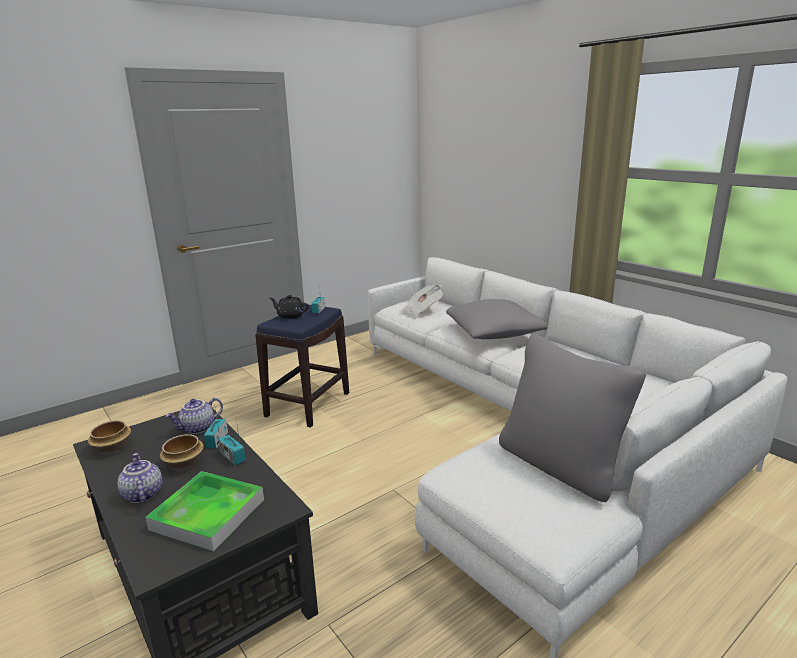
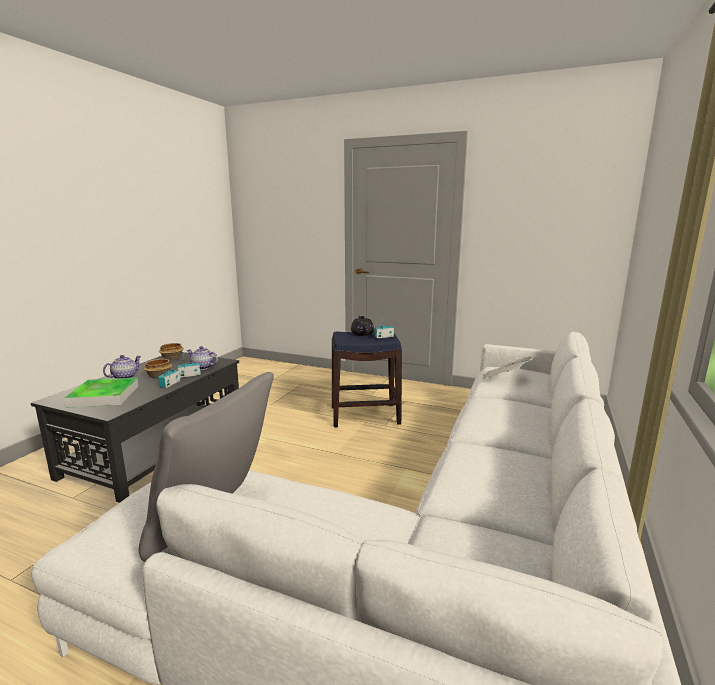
camera: 60 degrees right, 5 degrees down
(494, 332) = (508, 423): grey pillow -> none

